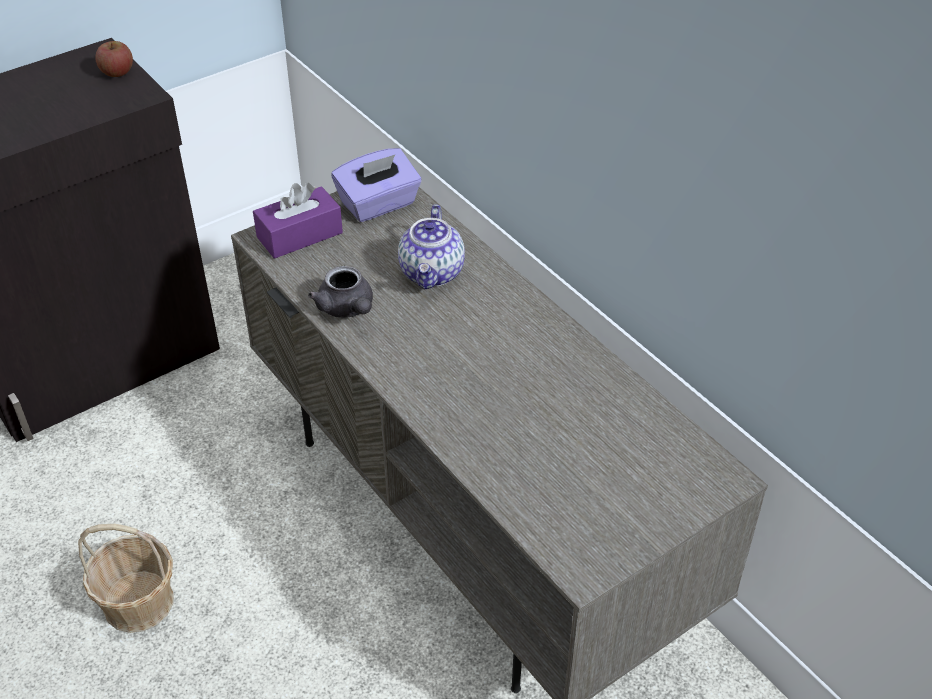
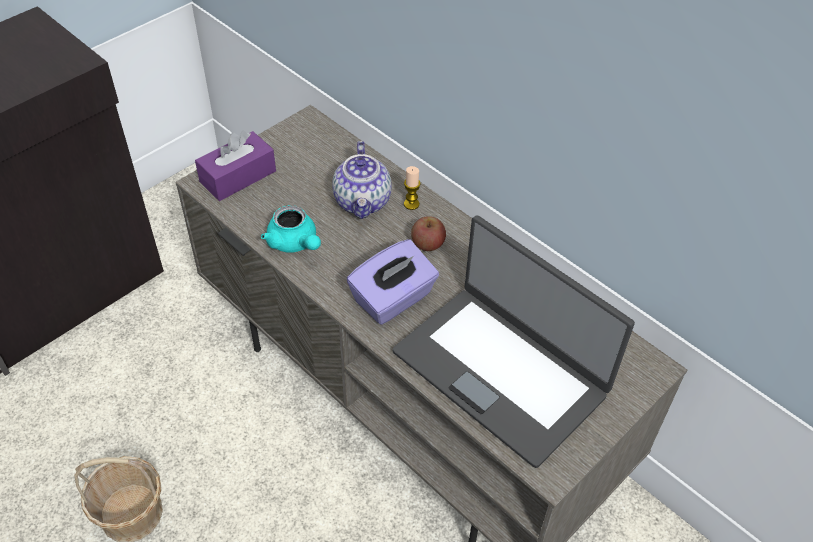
camera: 10 degrees left, 5 degrees up
(117, 72) = (49, 40): apple -> apple (428, 244)
(347, 309) = (294, 243): grey teapot -> turquoise teapot
(378, 204) = (303, 141): purple tissue box -> purple tissue box (393, 299)
(486, 280) = (411, 204): none -> candle
(550, 463) = (501, 371): none -> laptop

